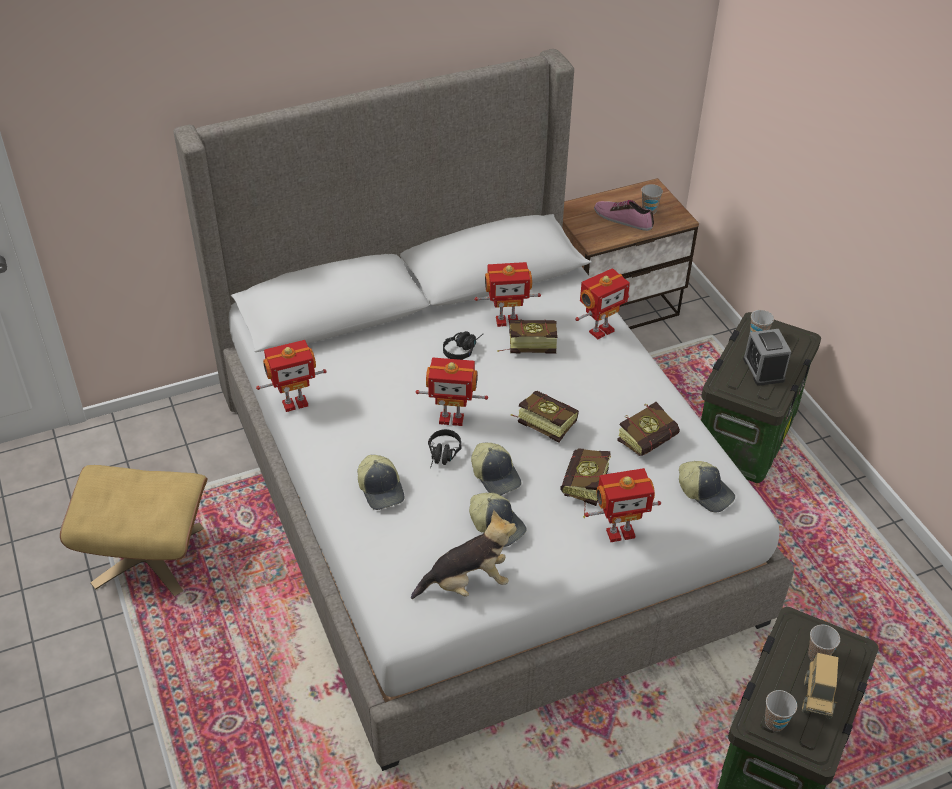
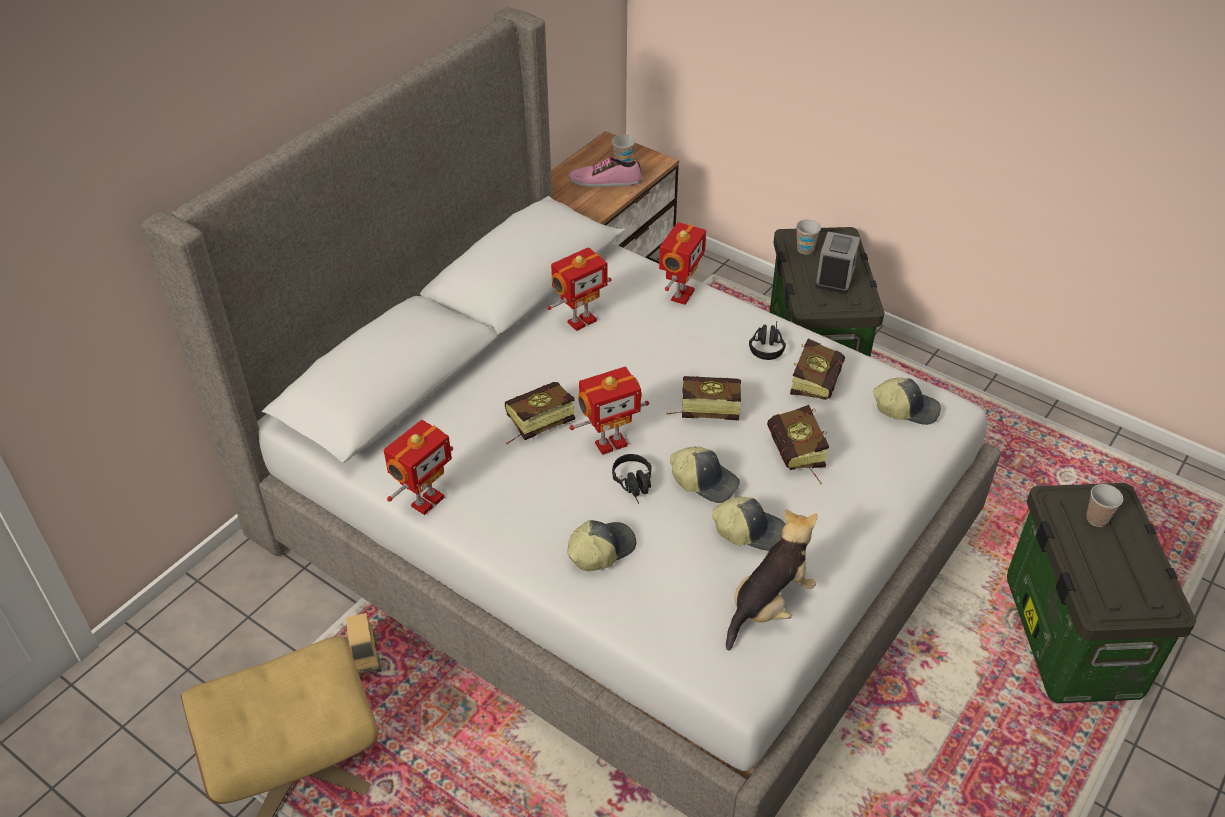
camera: 30 degrees left, 0 degrees up
(381, 489) = (600, 550): cap -> cap turned 75 degrees counterclockwise
(463, 349) = (561, 367): black headphones -> black headphones (766, 345)
(526, 346) = (622, 338): book -> book (534, 424)
(619, 532) = (865, 482): toy robot -> none
(763, 369) = (835, 277): alarm clock -> alarm clock turned 120 degrees counterclockwise
(775, 722) = (1115, 599): cup -> none
(817, 698) = (1128, 558): toy truck -> toy truck (365, 658)

